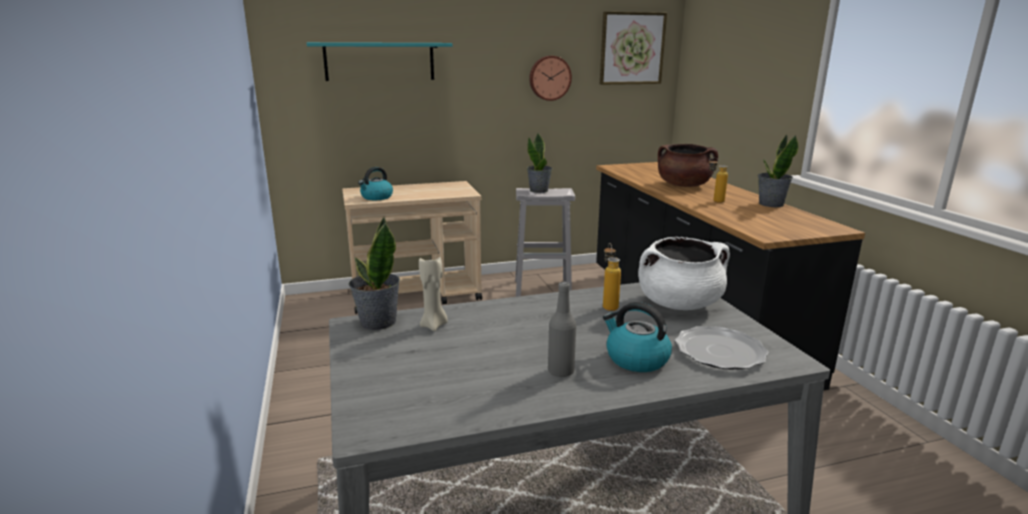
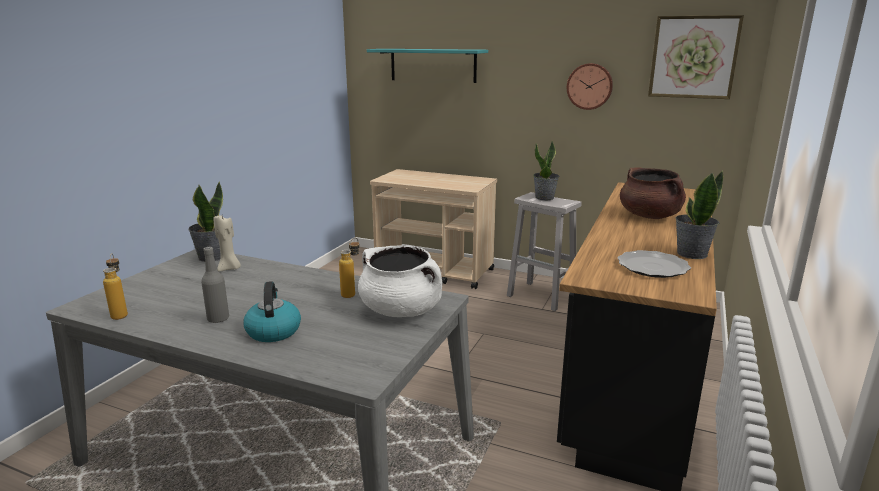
camera: 40 degrees right, 0 degrees up
(376, 197) = (401, 179): kettle -> none
(714, 200) = (635, 236): bottle -> bottle (120, 314)
(720, 352) = (334, 351): plate -> plate (652, 267)

